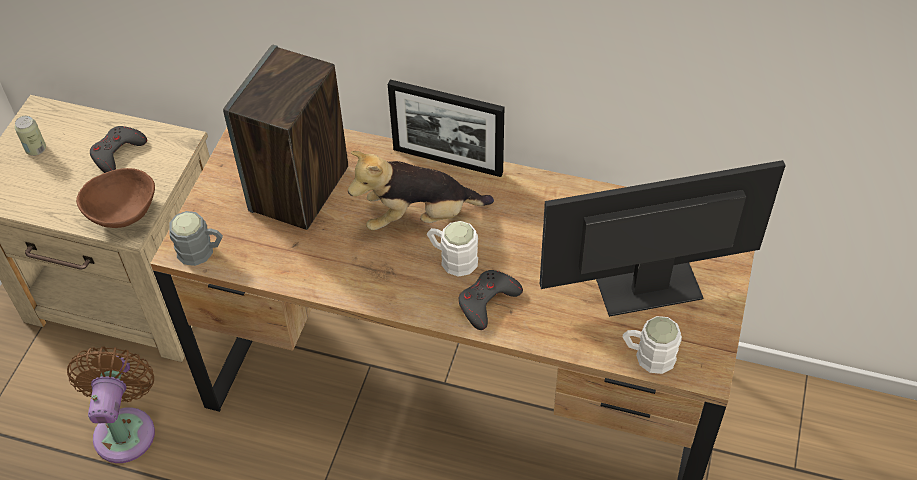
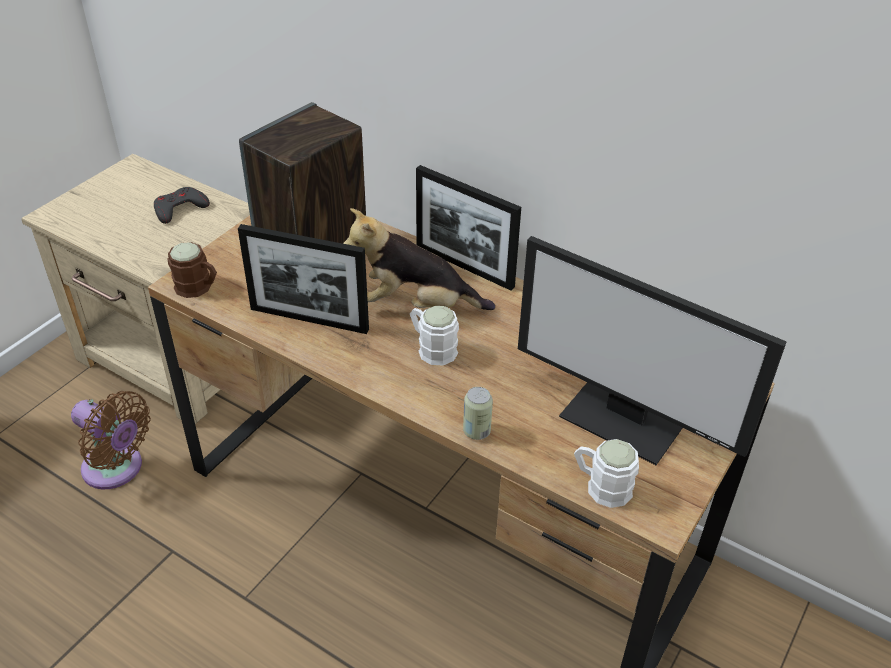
camera: 15 degrees right, 10 degrees down
(36, 149) = (114, 192): can -> can (476, 431)
(123, 214) = (158, 255): brown bowl -> none
(125, 428) = (117, 469): brown fan -> brown fan turned 105 degrees clockwise
(202, 251) = (198, 288): grey mug -> brown mug
(325, 258) = (309, 319): none -> picture frame
(487, 301) = (450, 394): grey game controller -> none
(646, 286) = (624, 419): monitor -> monitor turned 150 degrees counterclockwise

